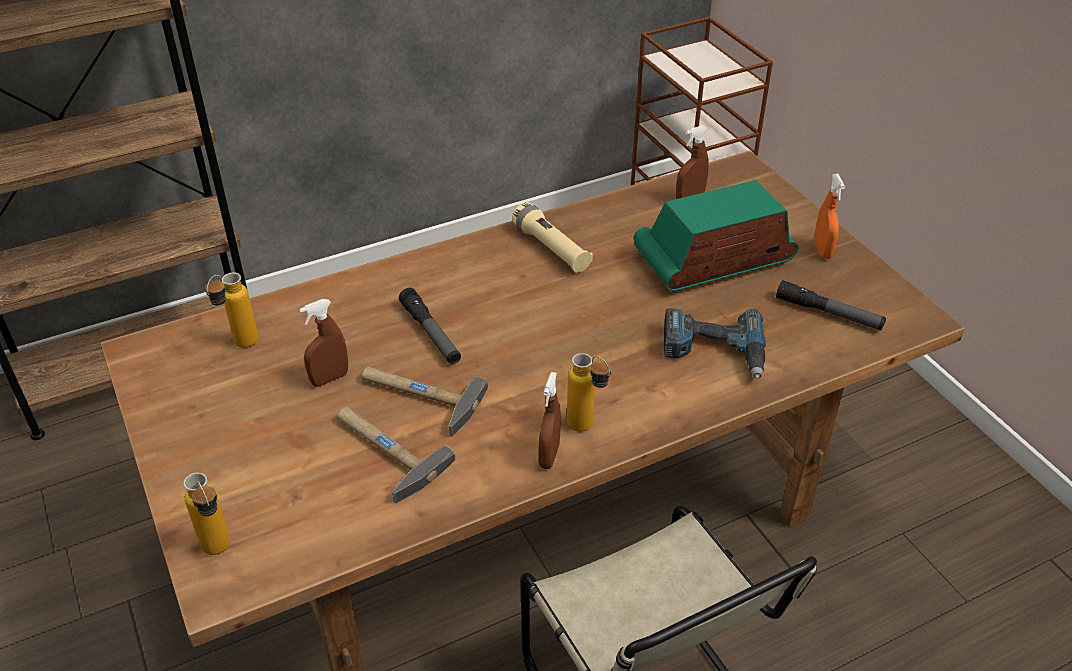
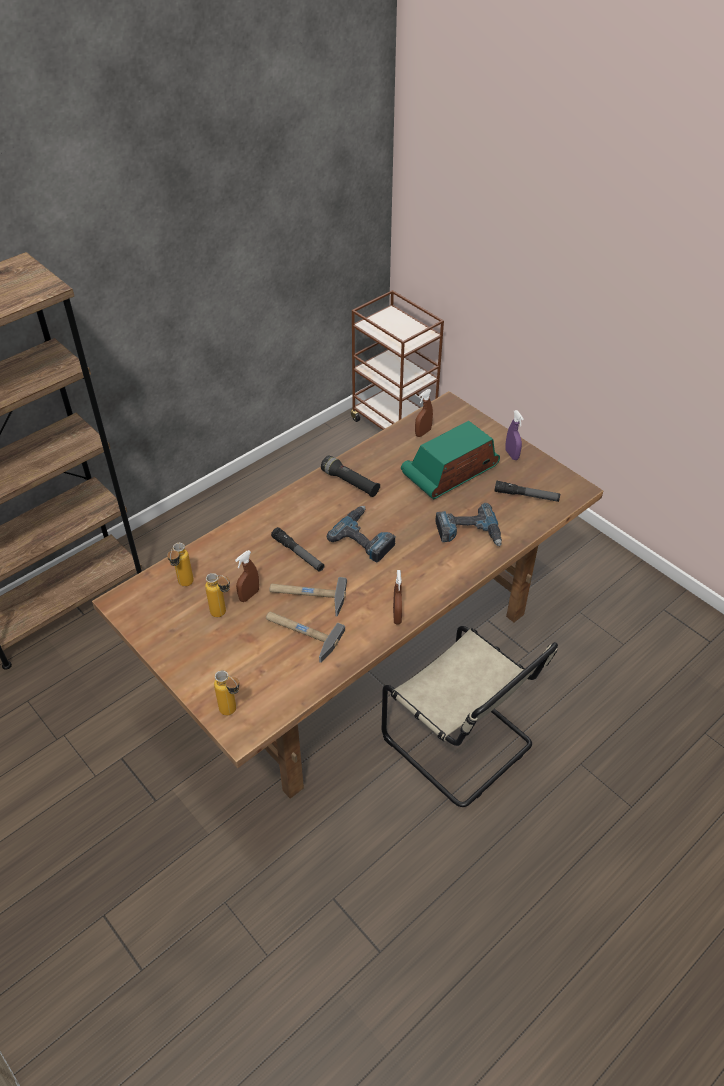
camera: 15 degrees left, 5 degrees up
(544, 329) = (365, 537): none -> power drill
(551, 248) = (350, 482): beige flashlight -> black flashlight
(587, 429) = (413, 595): bottle -> bottle (223, 614)
(822, 250) = (511, 454): orange spray bottle -> purple spray bottle

